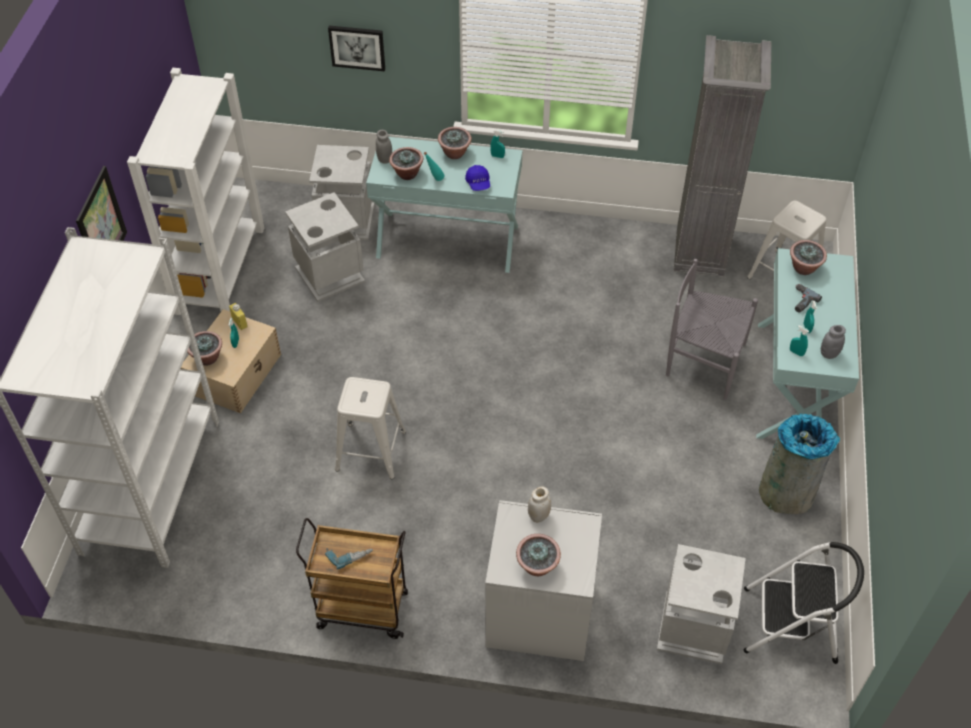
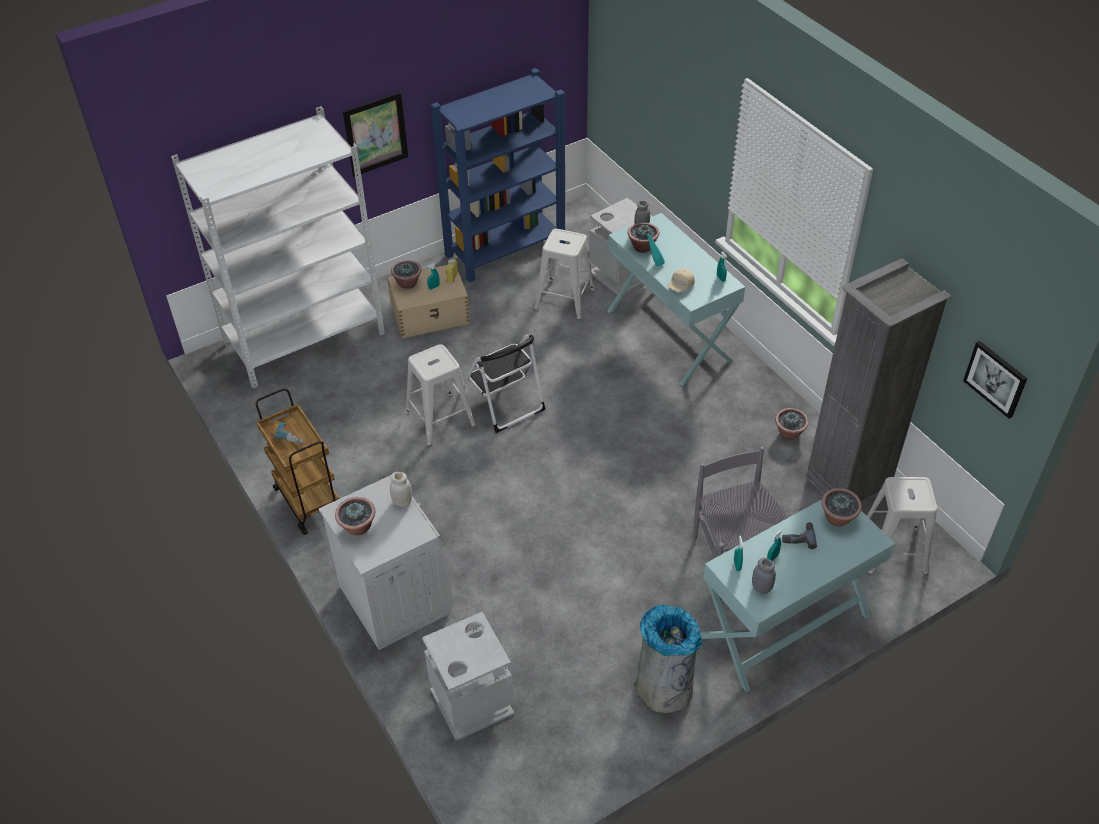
camera: 50 degrees right, 5 degrees down
(219, 269) = (505, 249): white bookcase -> blue bookcase
(330, 274) = (565, 299): grey trash can -> white stool
(357, 47) = (674, 127): picture -> picture (996, 378)
(455, 153) = (694, 256): potted plant -> potted plant (789, 433)
(478, 183) = (680, 286): blue cap -> beige cap
(793, 626) = (537, 770): step ladder -> step ladder (503, 402)

